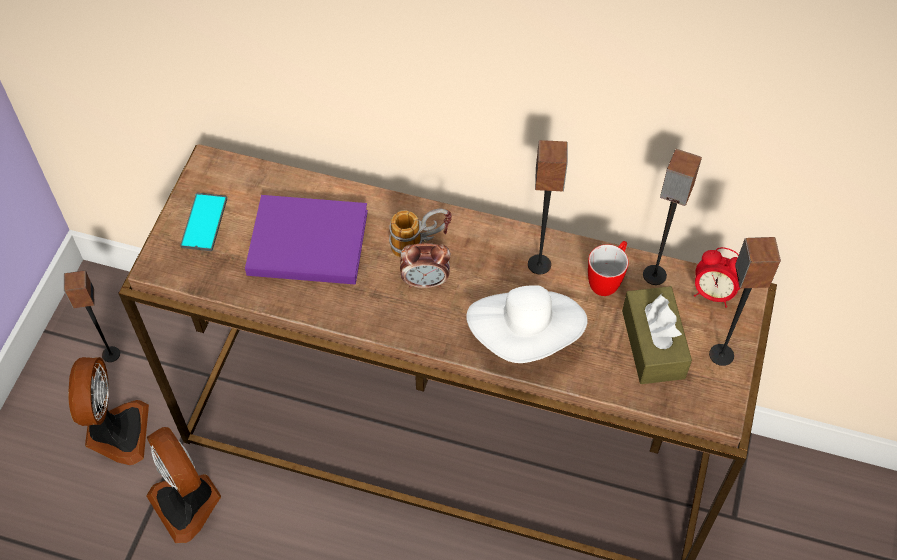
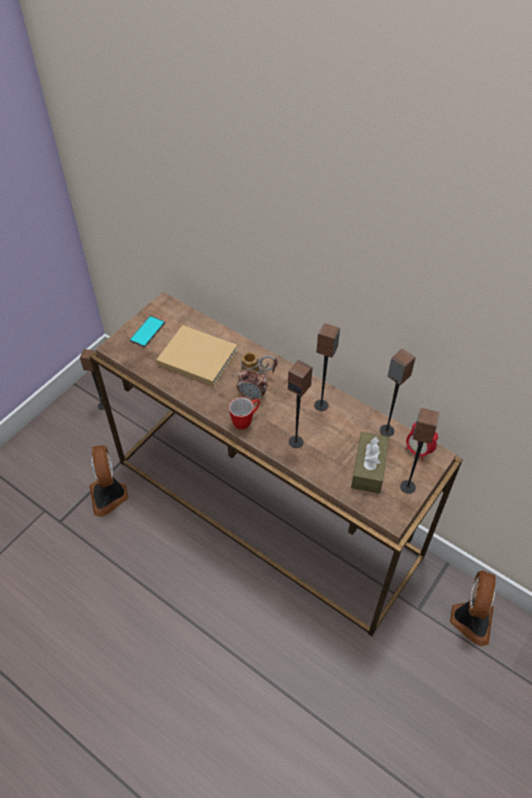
camera: 20 degrees right, 5 degrees down
(116, 433) = (88, 447): fan -> fan (470, 619)
(304, 242) = (195, 356): purple book -> beige book
(526, 336) = (296, 441): white hat -> speaker
(607, 280) = (357, 425): mug -> mug (246, 421)

